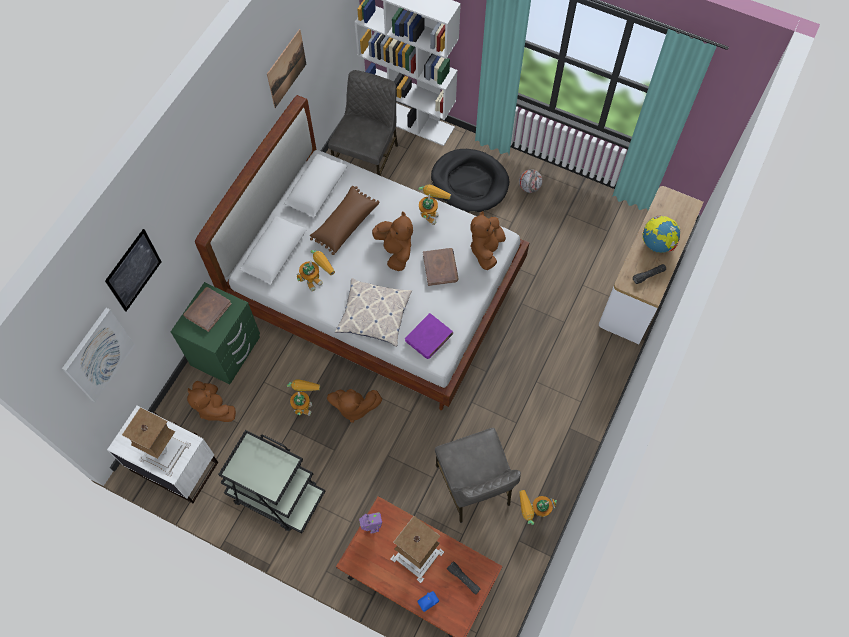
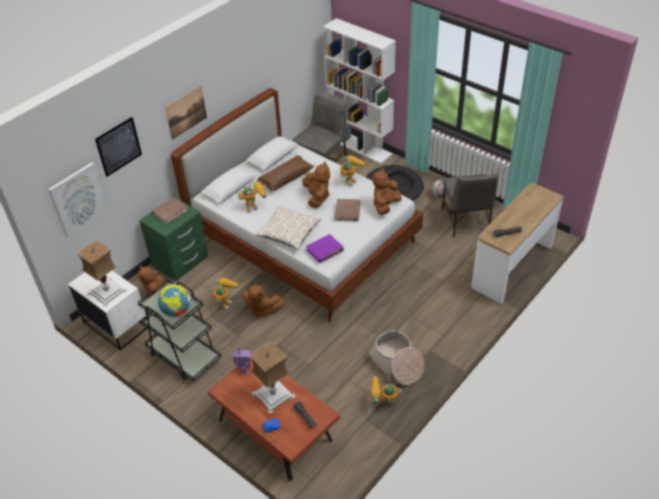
camera: 15 degrees right, 20 degrees down
(286, 68) = (265, 63): picture -> picture (186, 112)
(474, 486) = (340, 376): grey chair -> grey chair (466, 221)
(536, 455) = (396, 364): none -> basket
(657, 244) = (519, 216): globe -> globe (177, 311)

